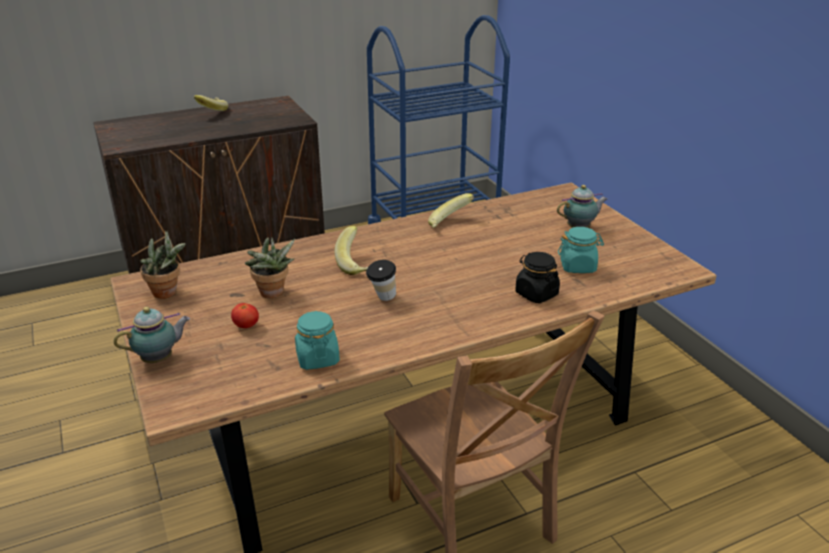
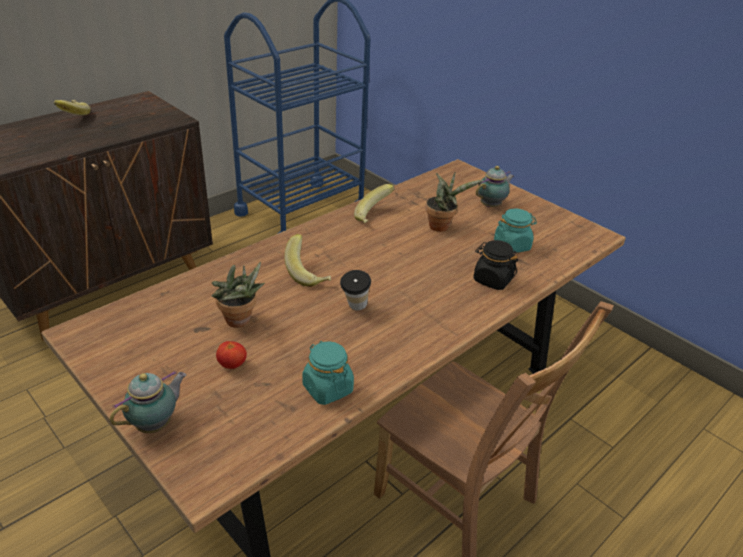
camera: 20 degrees left, 5 degrees up
(168, 293) = (122, 339): potted plant -> potted plant (442, 226)

